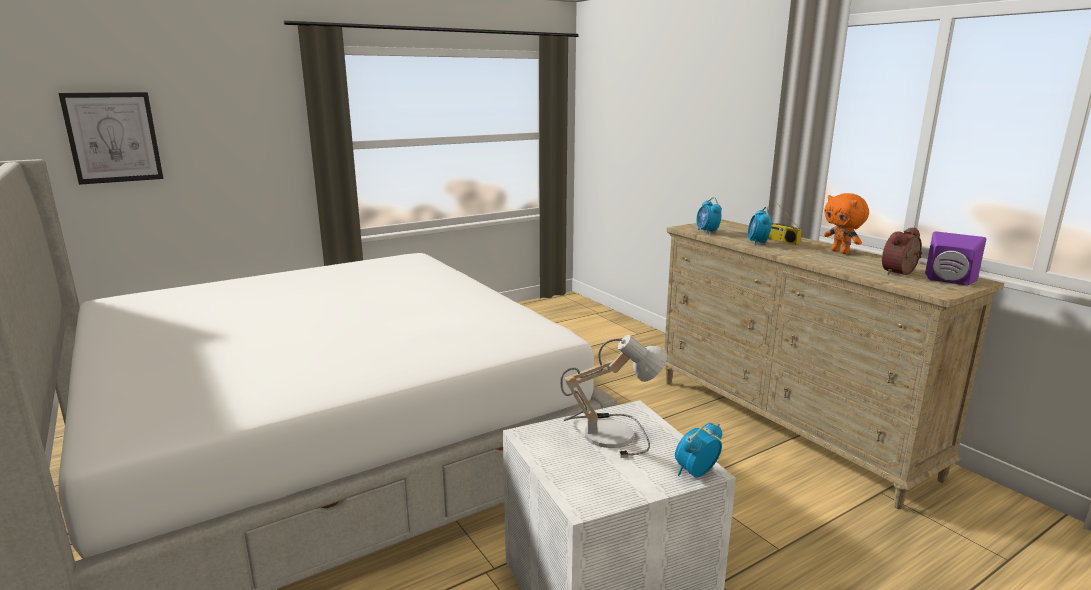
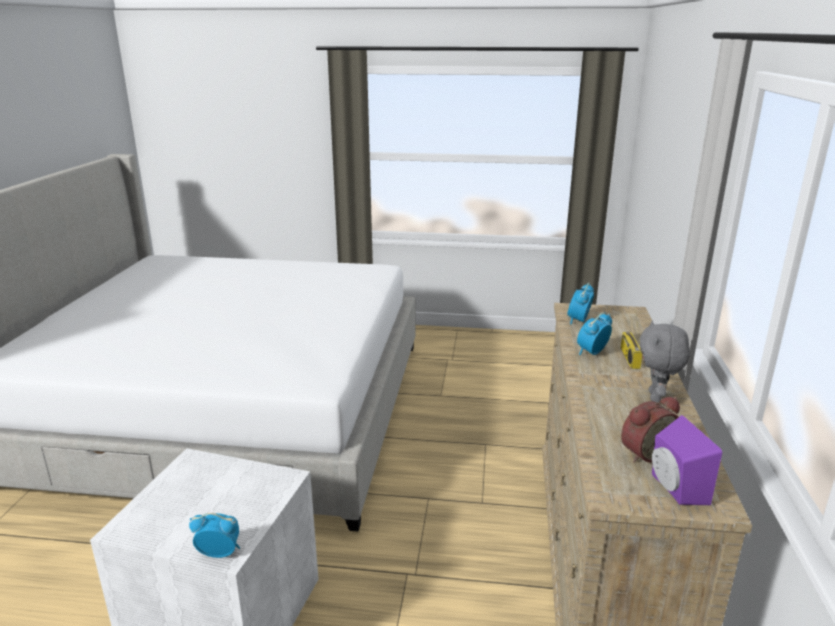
camera: 40 degrees right, 5 degrees up
(113, 137) = (200, 137): picture -> none
(611, 432) = (238, 486): table lamp -> none
(841, 252) = (656, 397): orange plush toy -> grey plush toy
(901, 273) = (645, 452): alarm clock -> alarm clock turned 150 degrees clockwise

